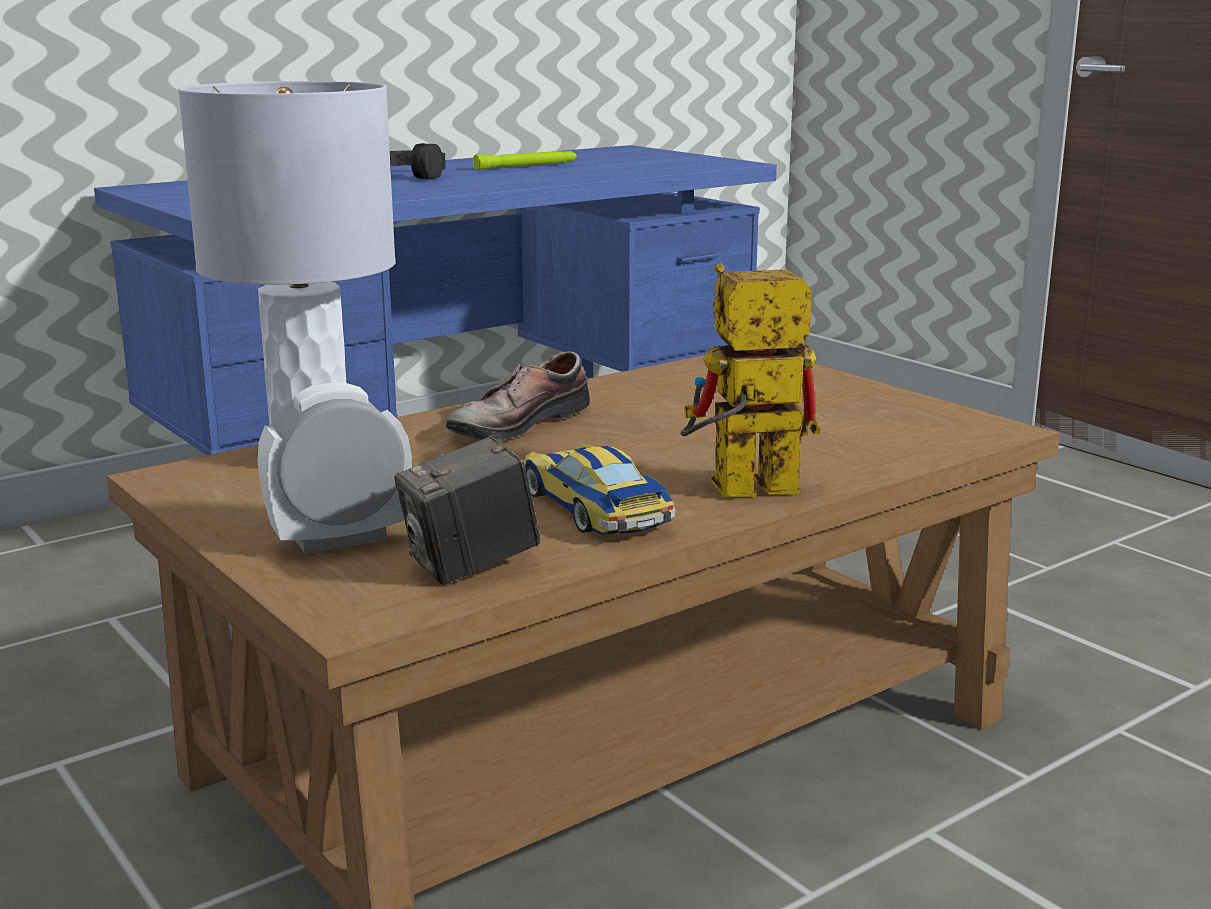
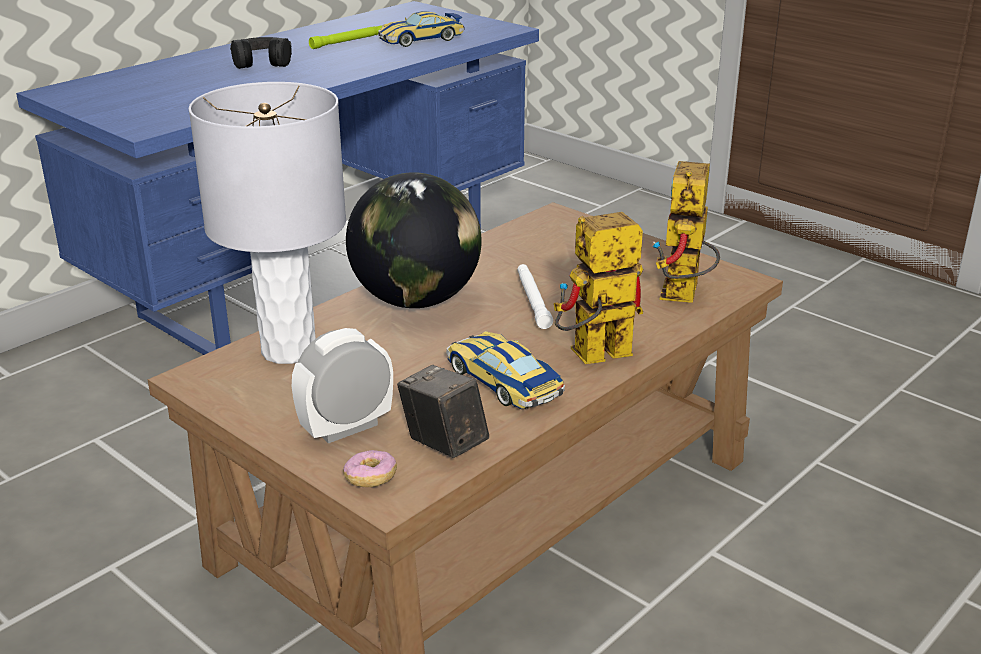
camera: 10 degrees left, 10 degrees up
(341, 595) = (370, 478): none -> donut
(470, 566) = (443, 444): camera -> camera turned 90 degrees clockwise
(514, 423) = (416, 300): shoe -> globe
(619, 167) = (421, 39): none -> toy car
(678, 431) = (532, 300): none -> white flashlight
(901, 440) = (683, 297): none -> toy robot

